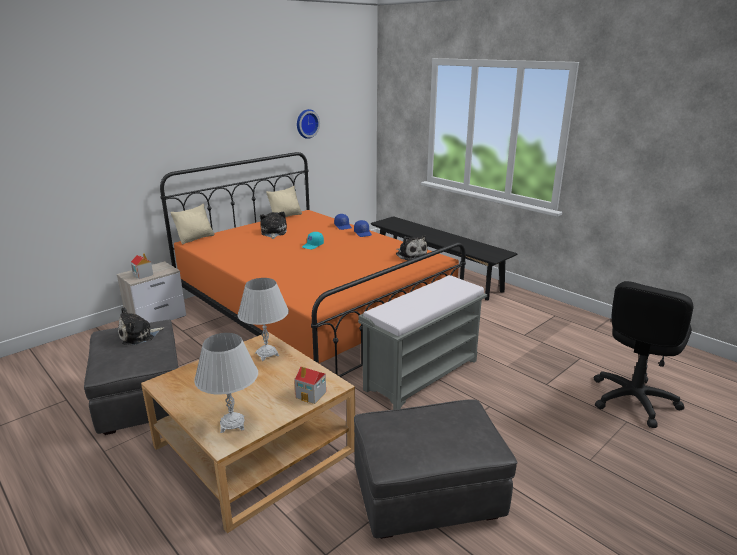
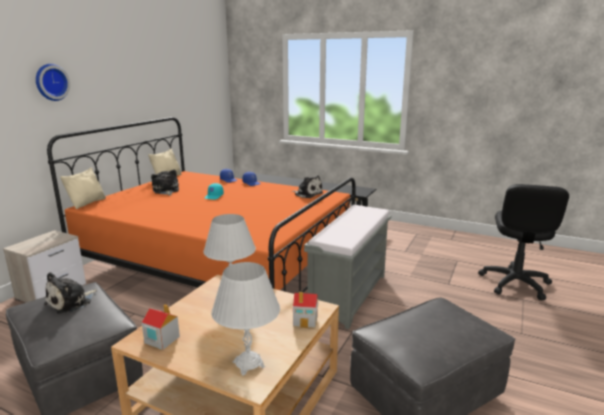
camera: 20 degrees left, 5 degrees down
(143, 275) = (37, 245): toy house -> toy house (161, 339)
(306, 123) = (176, 91): wall clock -> wall clock (51, 82)

